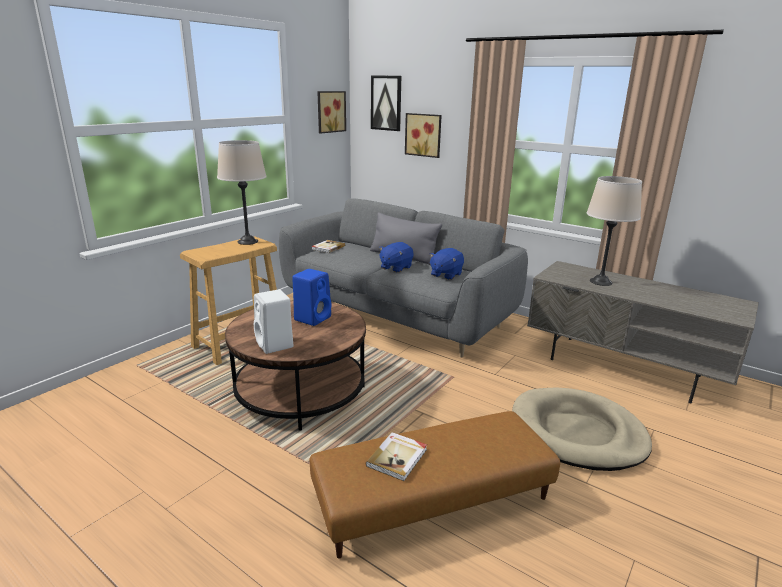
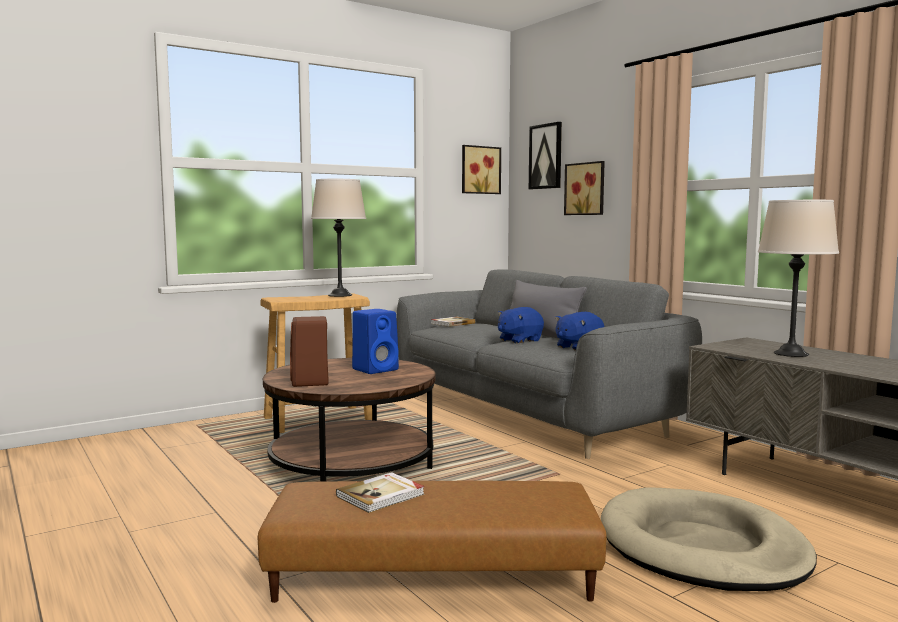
camera: 20 degrees right, 15 degrees down
(275, 345) = (310, 382): white speaker -> brown speaker

